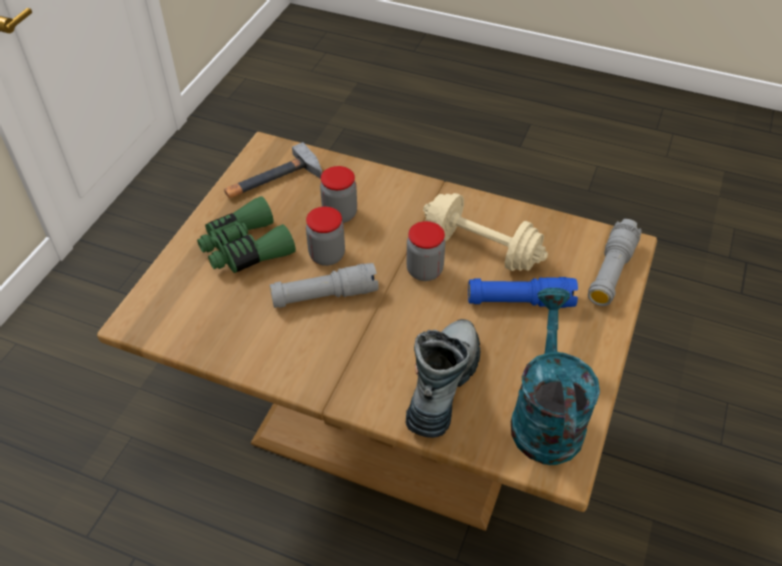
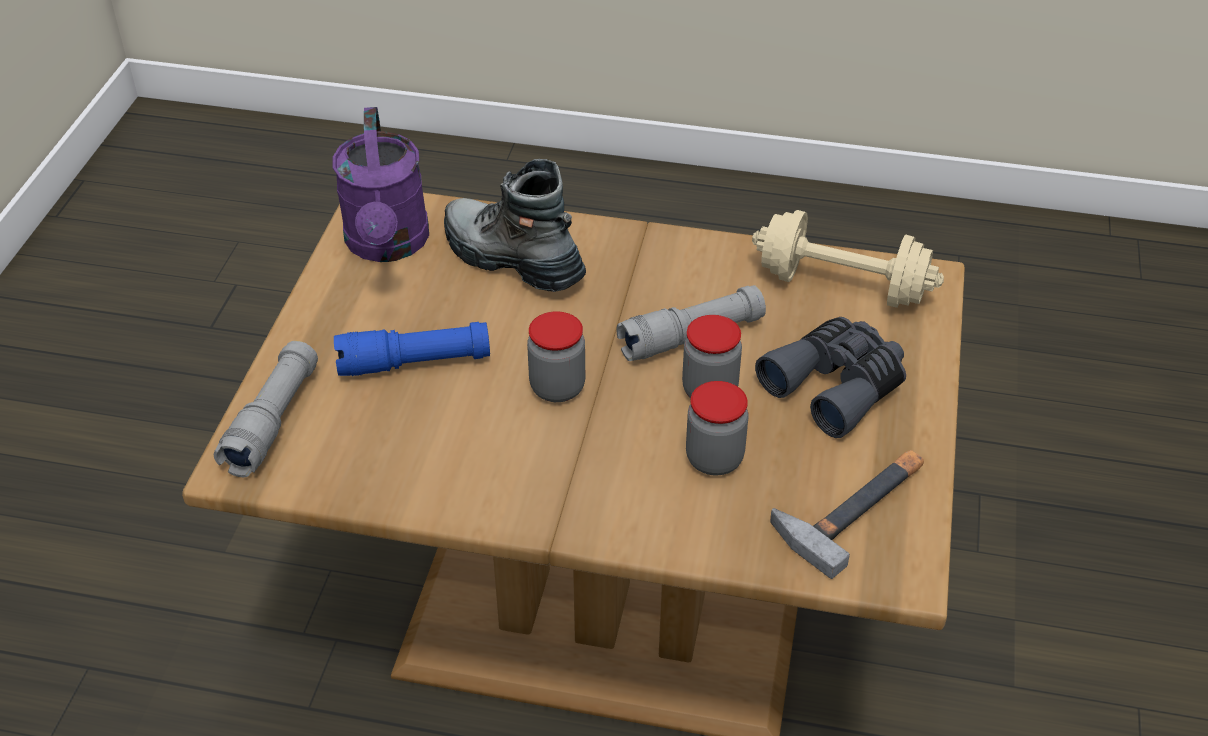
camera: 170 degrees right, 5 degrees down
(245, 248) = (837, 385): green binoculars -> grey binoculars
(443, 384) = (512, 259): boot -> boot turned 120 degrees clockwise
(481, 249) = (473, 431): beige dumbbell -> beige dumbbell (842, 285)
(545, 415) = (388, 245): turquoise watering can -> purple watering can

